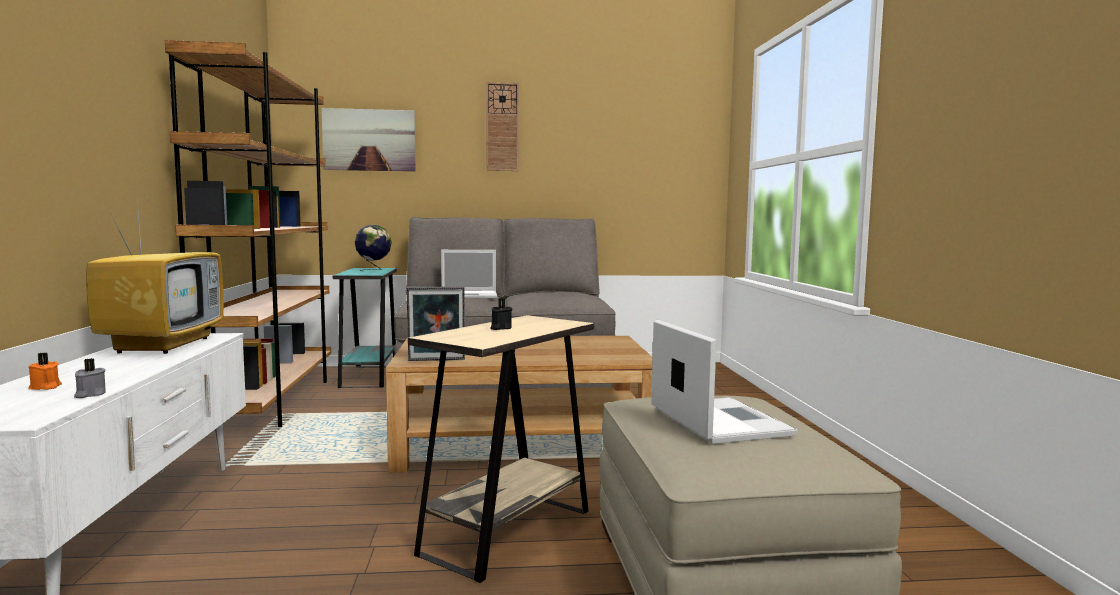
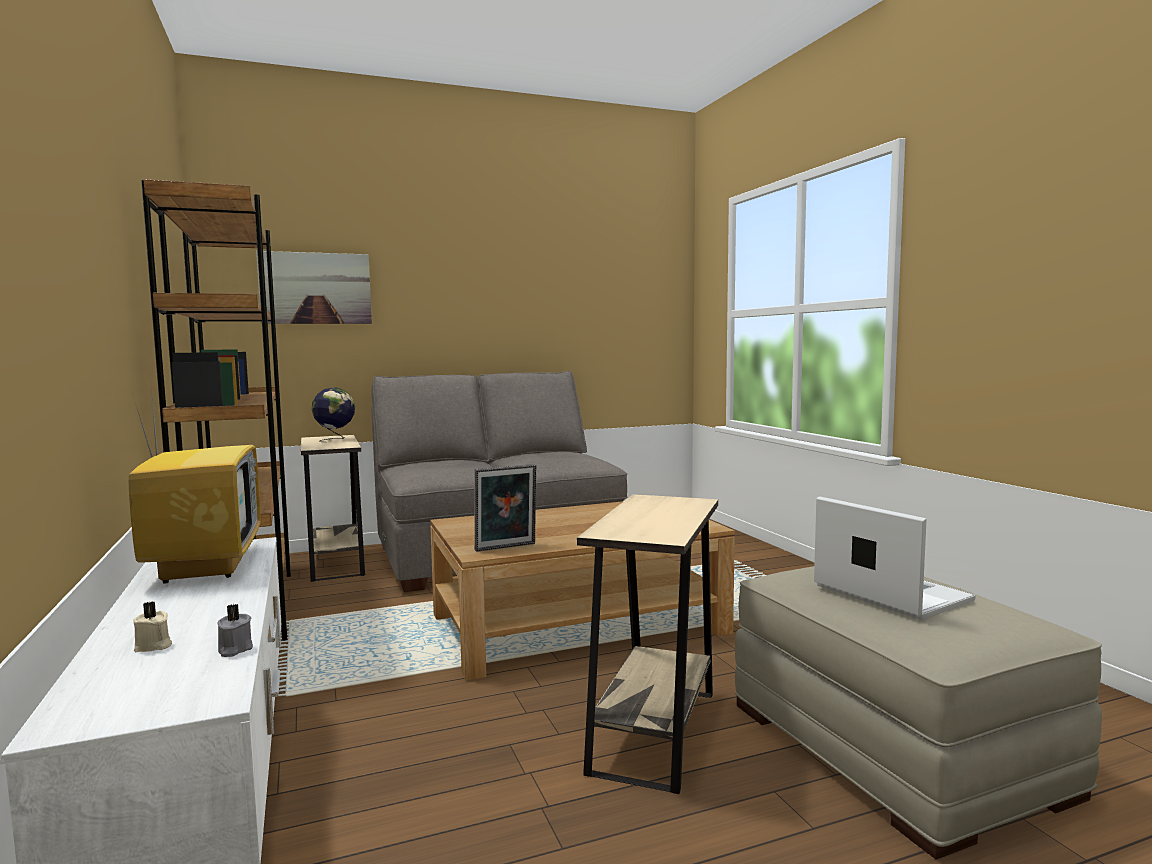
camera: 15 degrees left, 0 degrees up
(45, 387) = (153, 646): orange candle -> beige candle
(369, 376) = (335, 563): turquoise side table -> beige side table
(470, 295) = (461, 463): laptop -> none
(500, 328) = (646, 515): black candle -> none
(502, 127) = (467, 273): wall clock -> none

